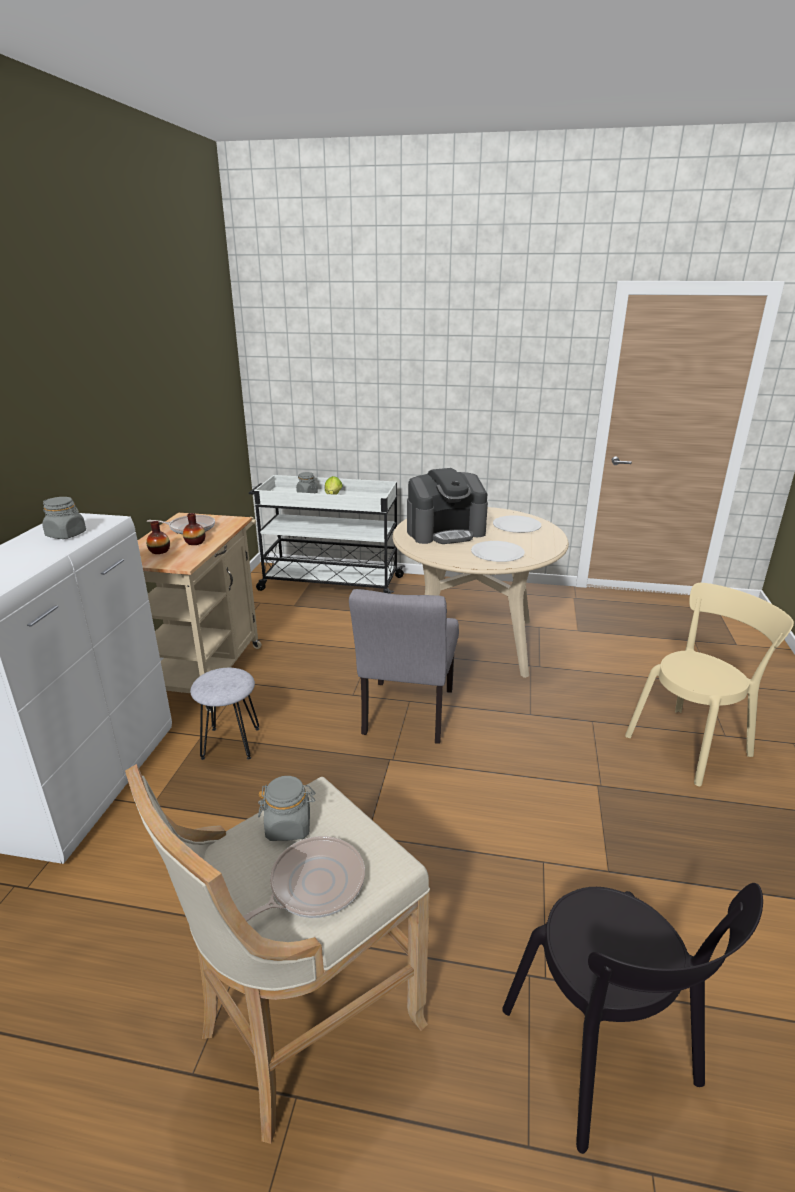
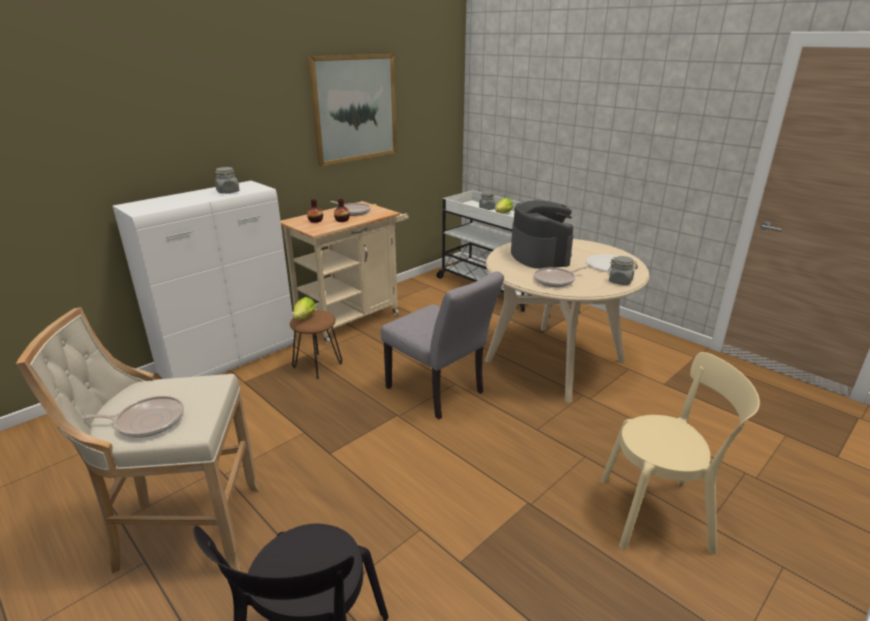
camera: 35 degrees right, 0 degrees up
(151, 388) = (355, 108): none -> picture
(213, 686) = (303, 318): none -> lettuce
(231, 743) = (318, 365): grey stool -> brown stool
(289, 826) = (180, 389): grey jar -> grey jar (620, 281)
(406, 717) = (440, 393): grey chair -> grey chair turned 90 degrees counterclockwise
(446, 532) = (539, 255): coffee machine -> coffee machine turned 120 degrees counterclockwise
(497, 553) = (556, 280): white plate -> frying pan

